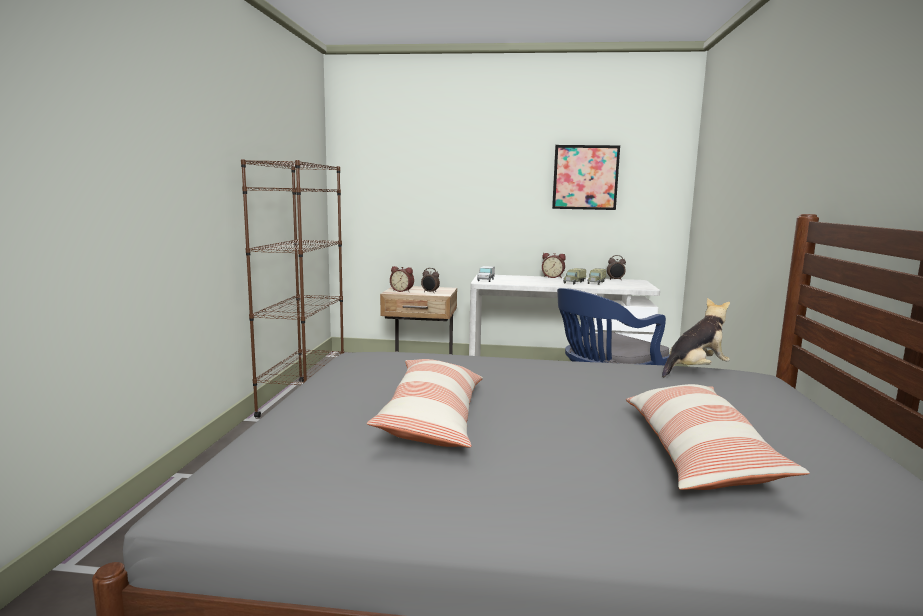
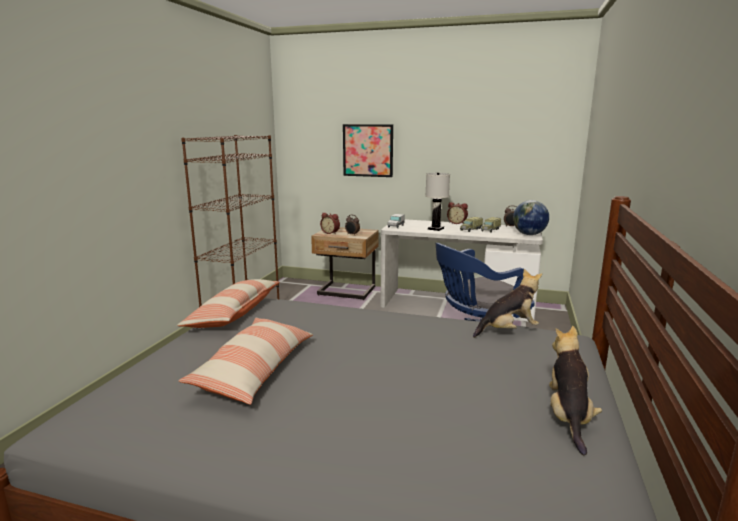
camera: 10 degrees right, 5 degrees up
(534, 282) = (436, 229): none -> white table lamp
(585, 177) = (487, 136): picture -> picture (368, 150)
(641, 286) = (529, 234): none -> globe
(697, 453) = (436, 420): pillow -> pillow (234, 314)
(832, 443) = (568, 417): none -> plush toy

